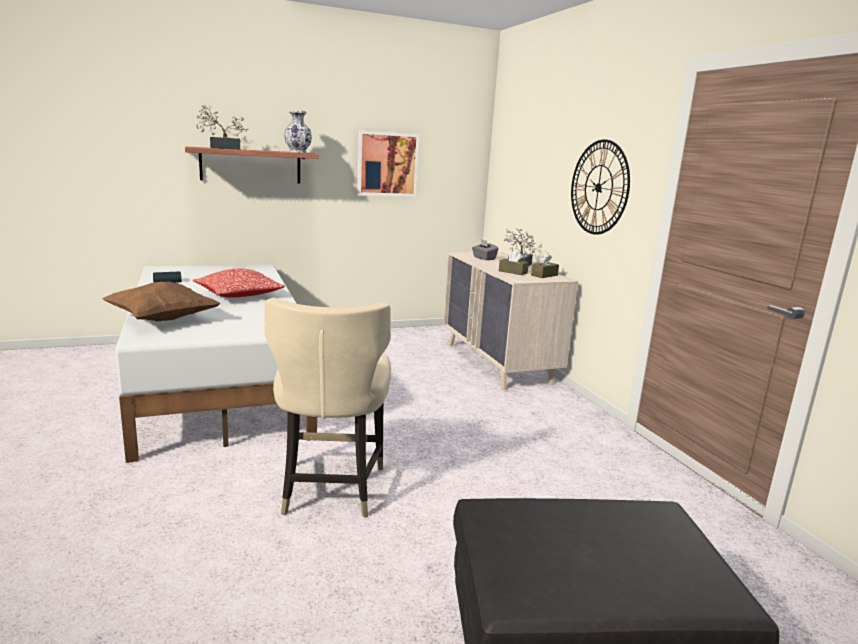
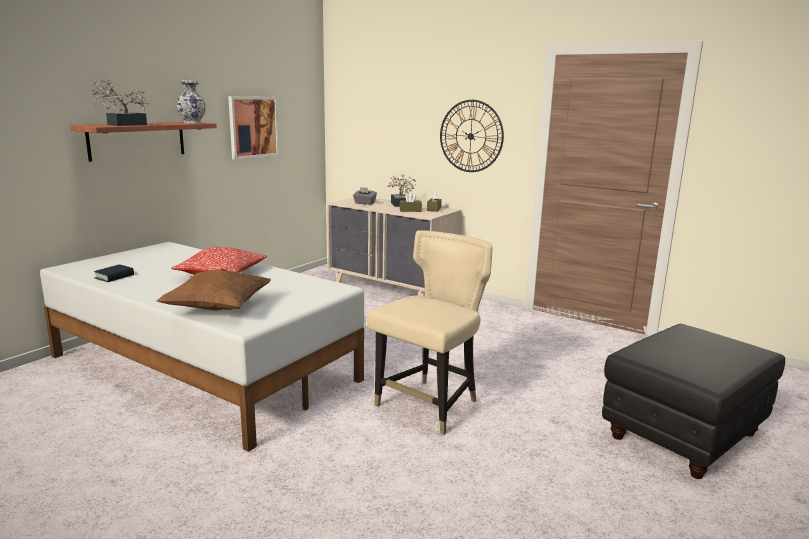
camera: 35 degrees left, 0 degrees up
(330, 488) = (429, 405): beige chair -> beige chair turned 105 degrees counterclockwise

